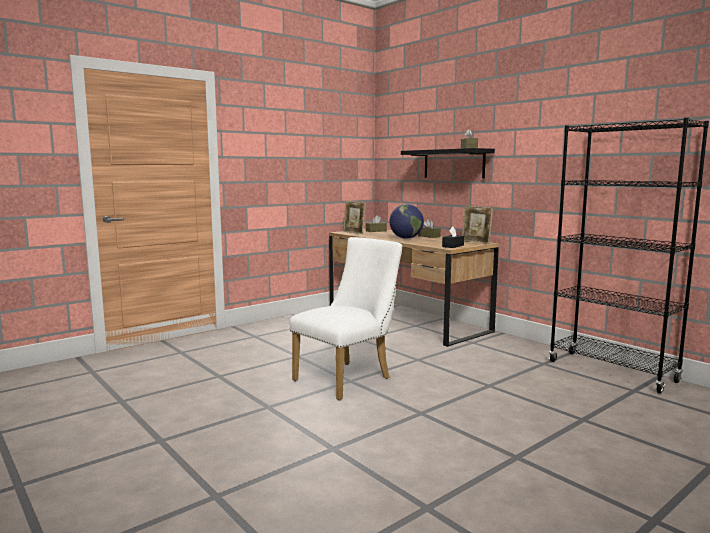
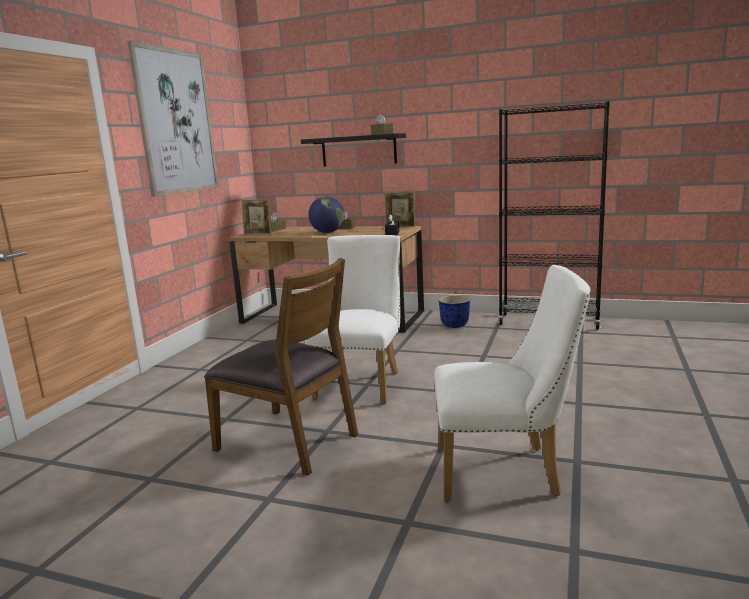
camera: 30 degrees left, 5 degrees up
(232, 405) = (289, 441): none -> brown chair
(288, 131) = (176, 122): none -> picture
(348, 491) = (506, 473): none -> white chair
(503, 351) = (454, 325): none -> planter

